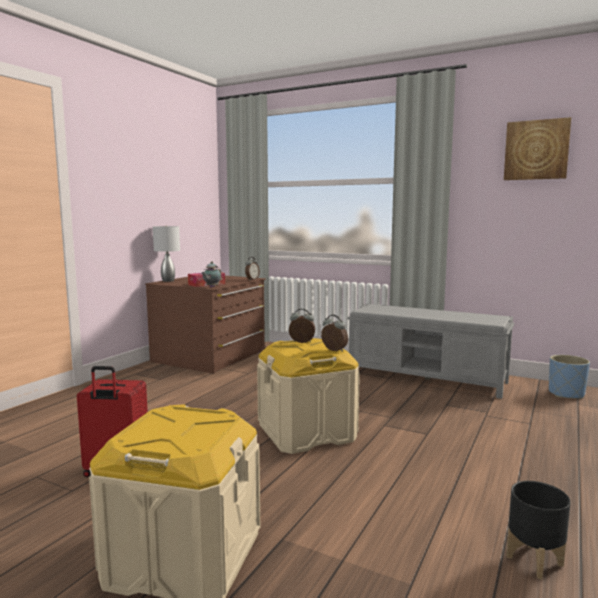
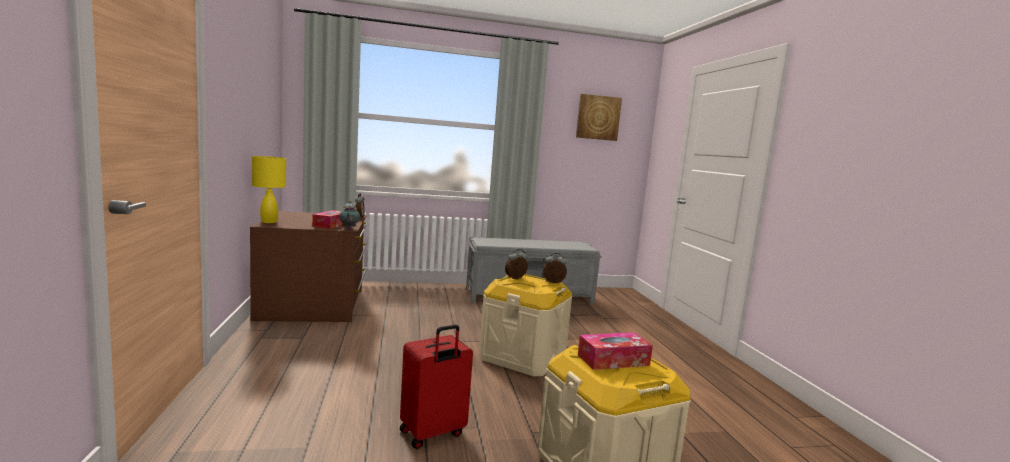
camera: 40 degrees left, 0 degrees up
(168, 281) = (269, 222): grey table lamp -> yellow table lamp
(177, 424) = (613, 360): none -> tissue box
(535, 560) = (745, 397): black planter -> none
(566, 394) = (620, 295): blue planter -> none

